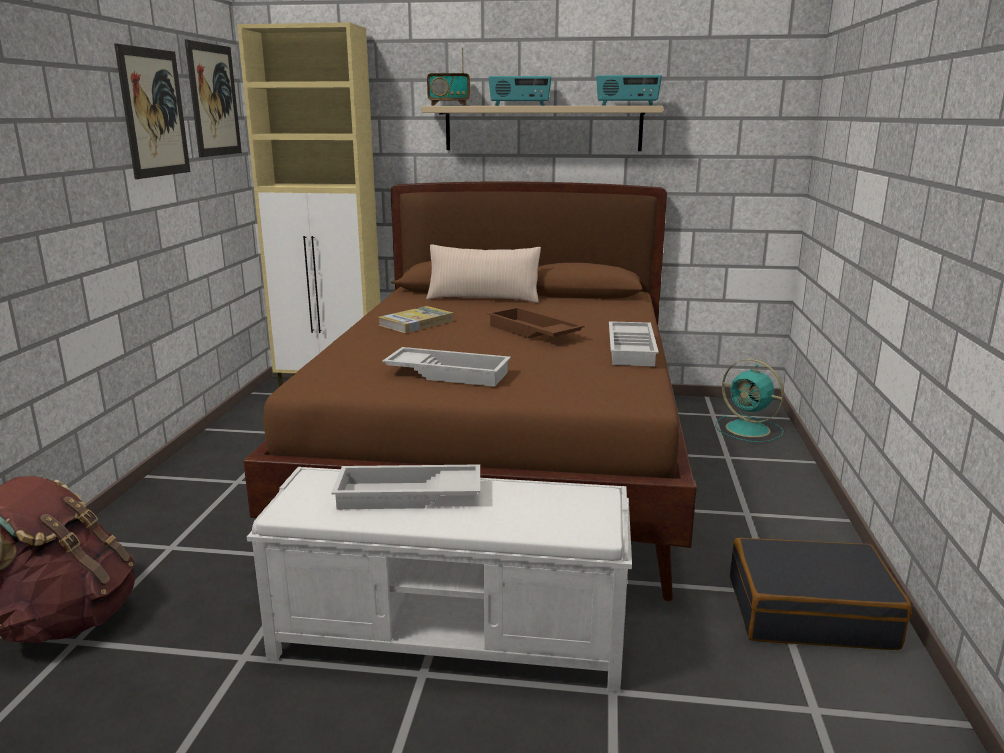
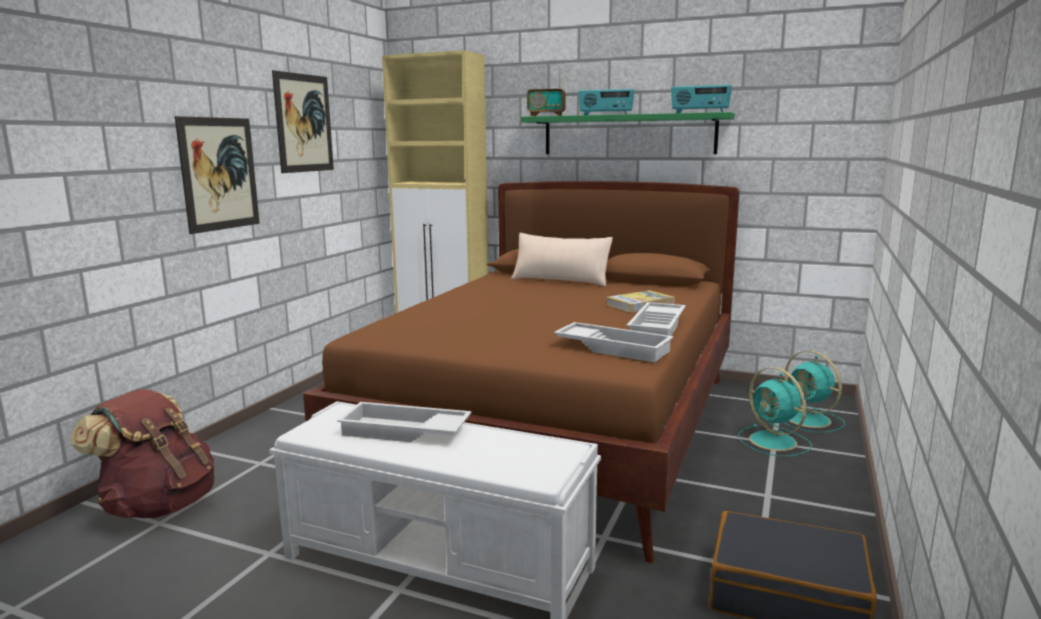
camera: 15 degrees right, 5 degrees down
(214, 100) = (362, 115): picture -> picture (219, 174)
(416, 323) = (486, 296): book -> book (640, 304)
(449, 373) = (479, 335): white tray -> white tray (614, 348)
(532, 332) = (578, 308): brown tray -> none
(542, 128) = (628, 135): beige shelf -> green shelf
(727, 456) = (774, 442): none -> turquoise fan

